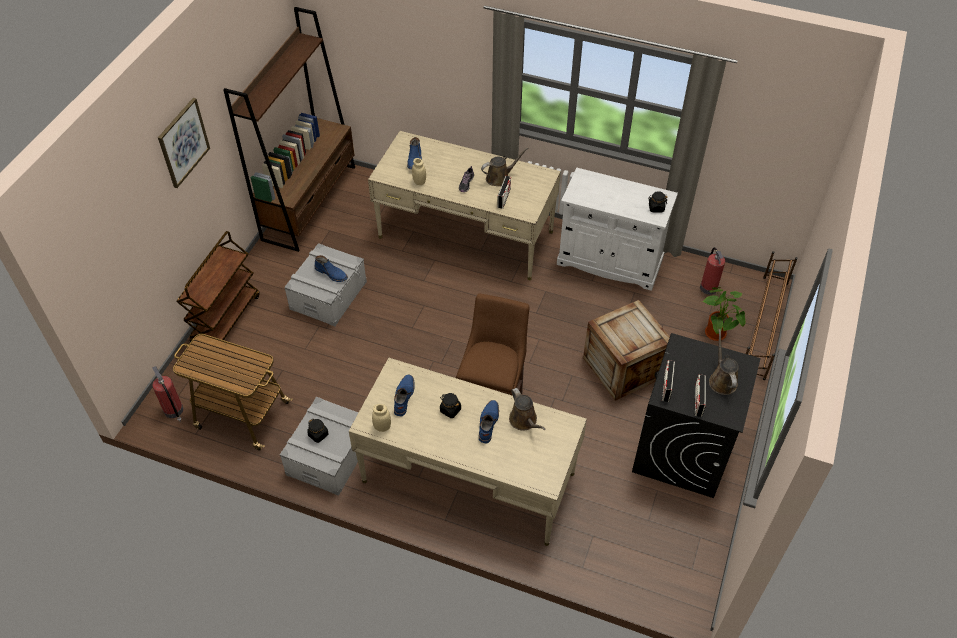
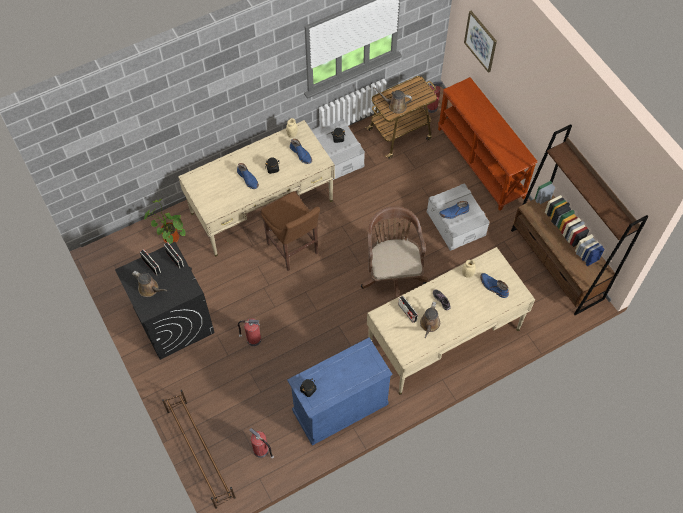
camera: 130 degrees right, 10 degrees up
(183, 142) = (537, 87): picture -> picture (481, 41)
(225, 319) = (481, 162): brown cart -> brown console table
(437, 308) = (392, 274): none -> brown office chair
(524, 421) = (233, 195): brown watering can -> brown watering can (395, 106)
(609, 261) = (340, 407): white cabinet -> blue cabinet
(623, 367) = (253, 339): crate -> fire extinguisher
(717, 335) = (222, 416): potted plant -> potted plant (169, 237)

